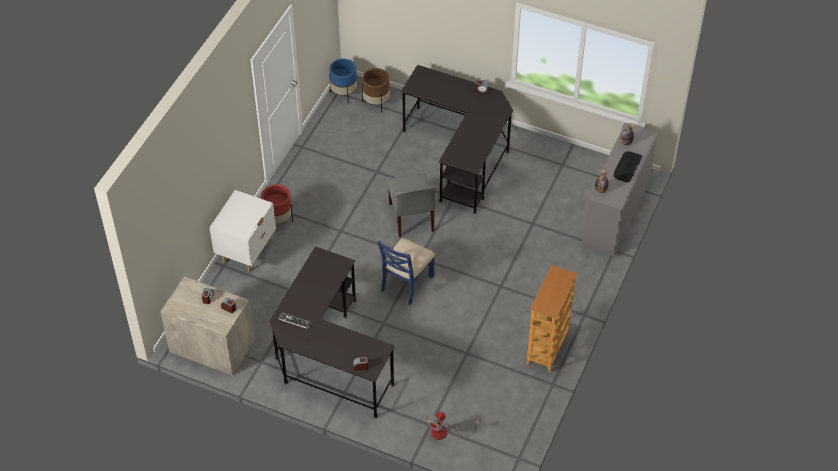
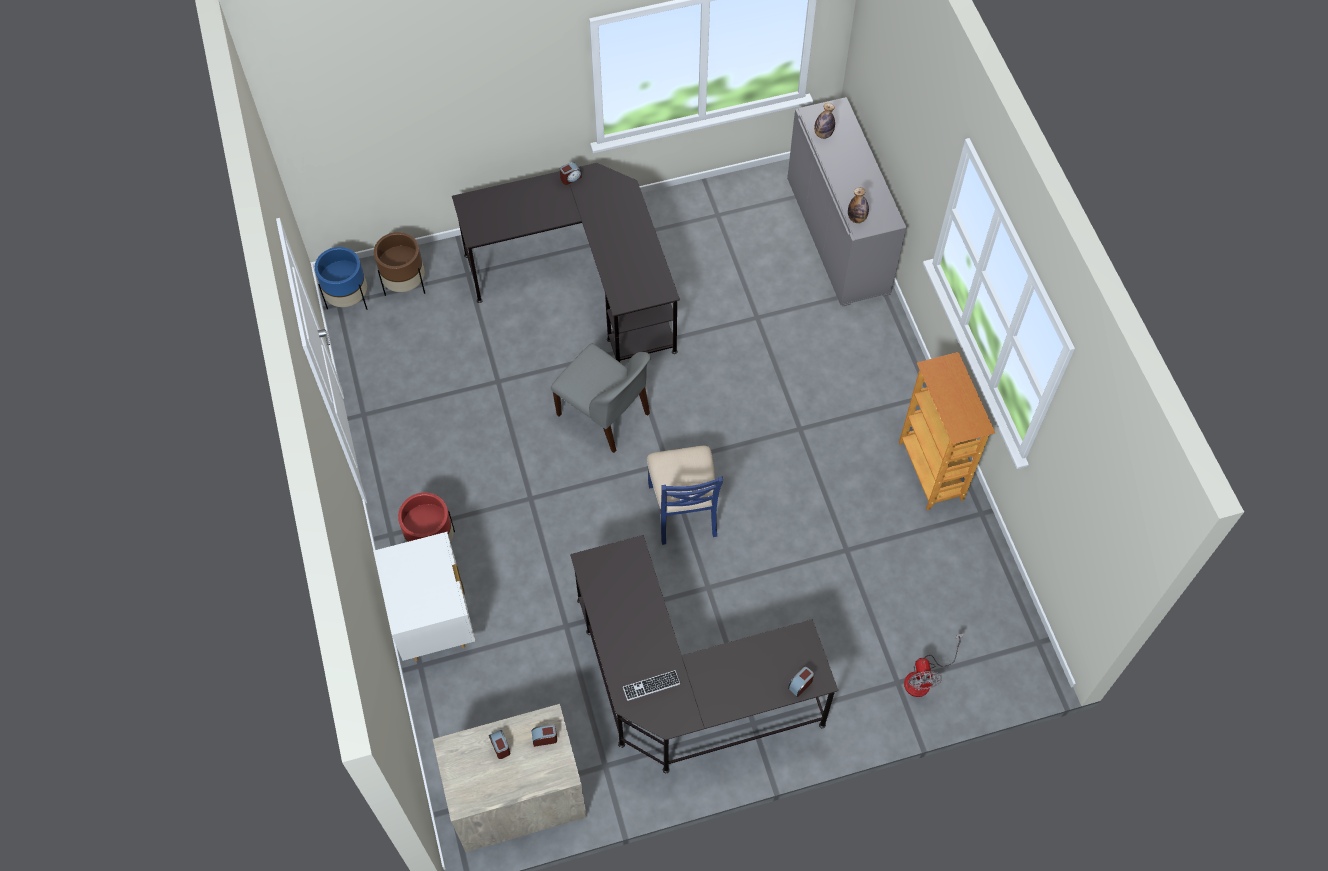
camera: 40 degrees left, 10 degrees up
(627, 167) = (856, 166): keyboard -> none

